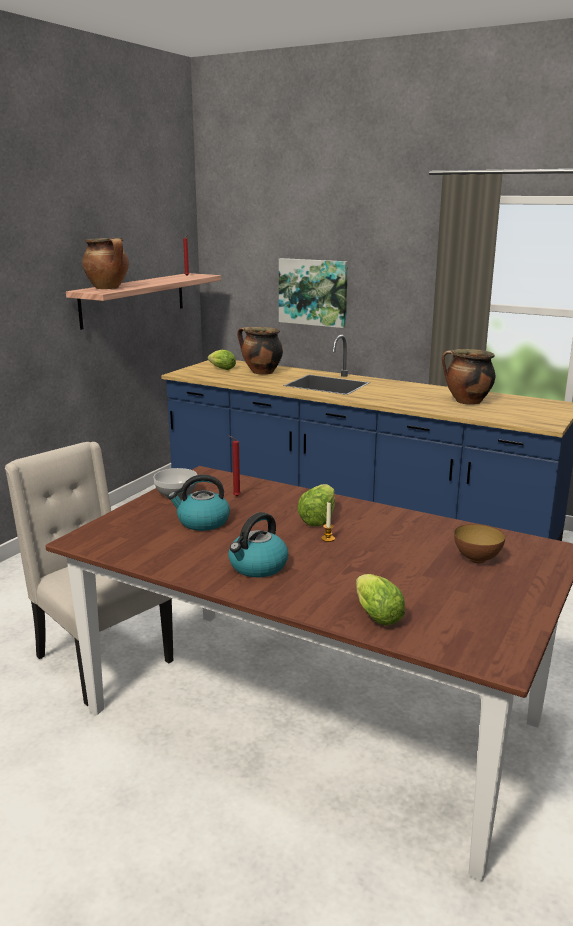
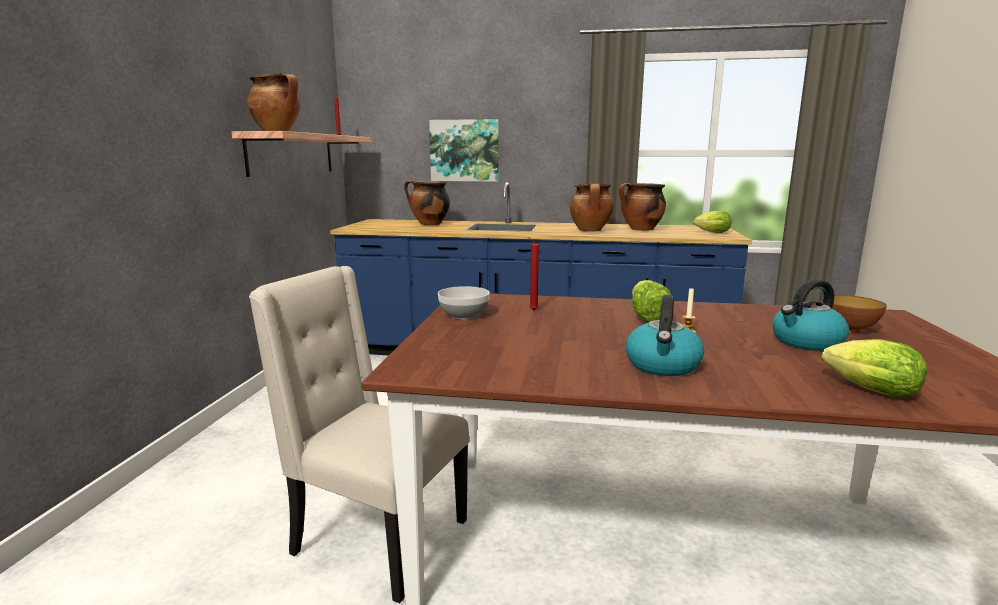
camera: 20 degrees left, 5 degrees down
(202, 522) = (532, 335): kettle -> kettle (806, 342)
(221, 369) = (385, 224): lettuce -> lettuce (710, 232)
(408, 399) = (590, 230): none -> cooking pot

